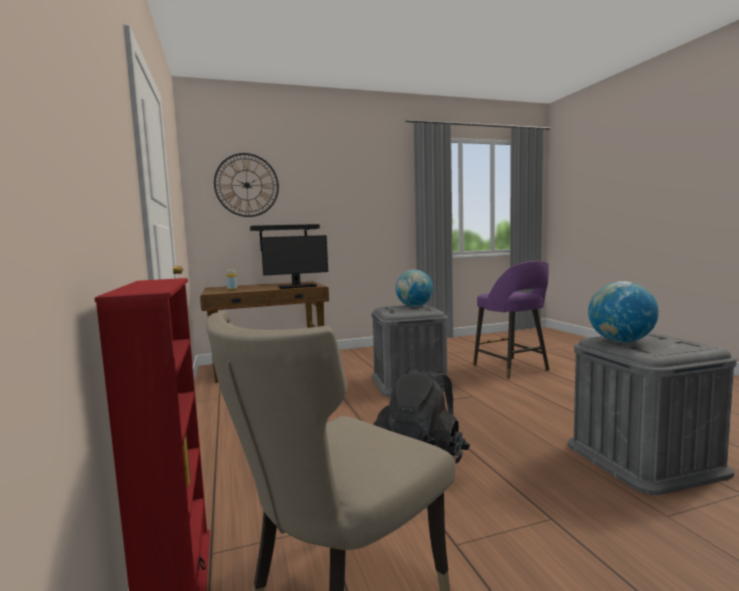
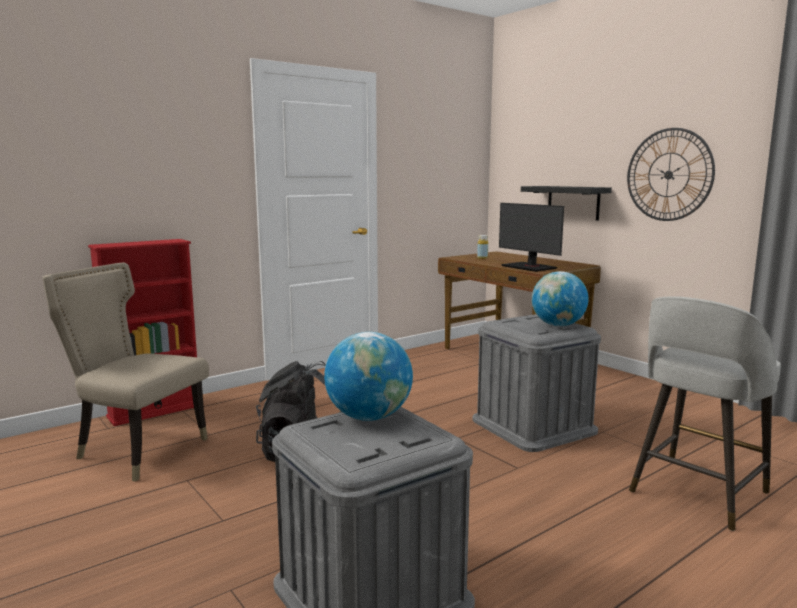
camera: 70 degrees right, 5 degrees up
(246, 185) = (543, 134): wall clock -> wall clock (668, 175)
(512, 368) = (696, 493): purple stool -> grey stool

